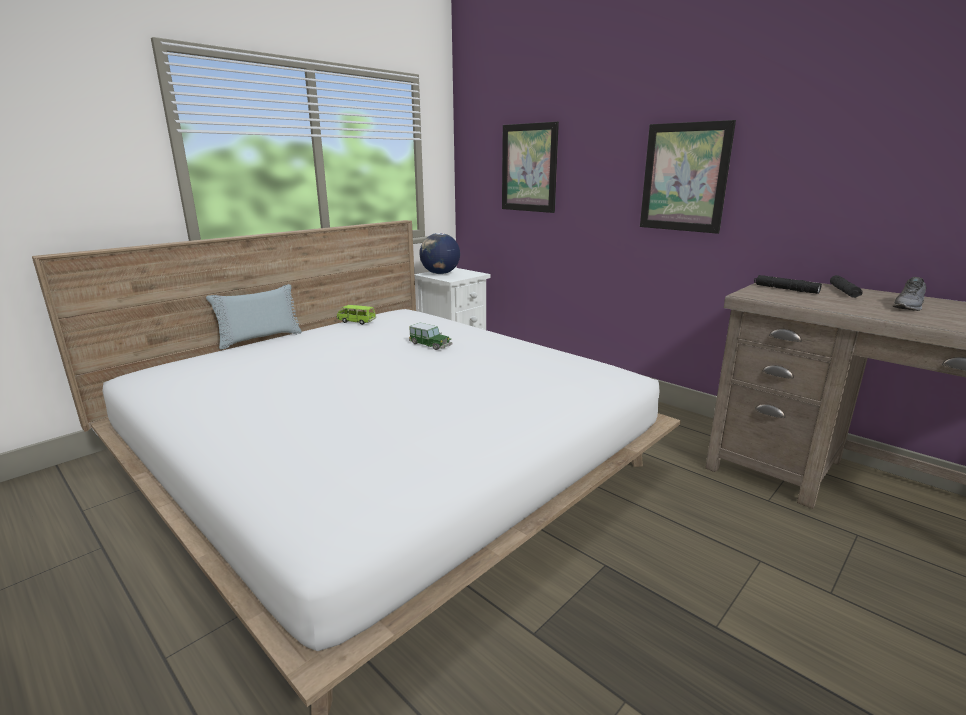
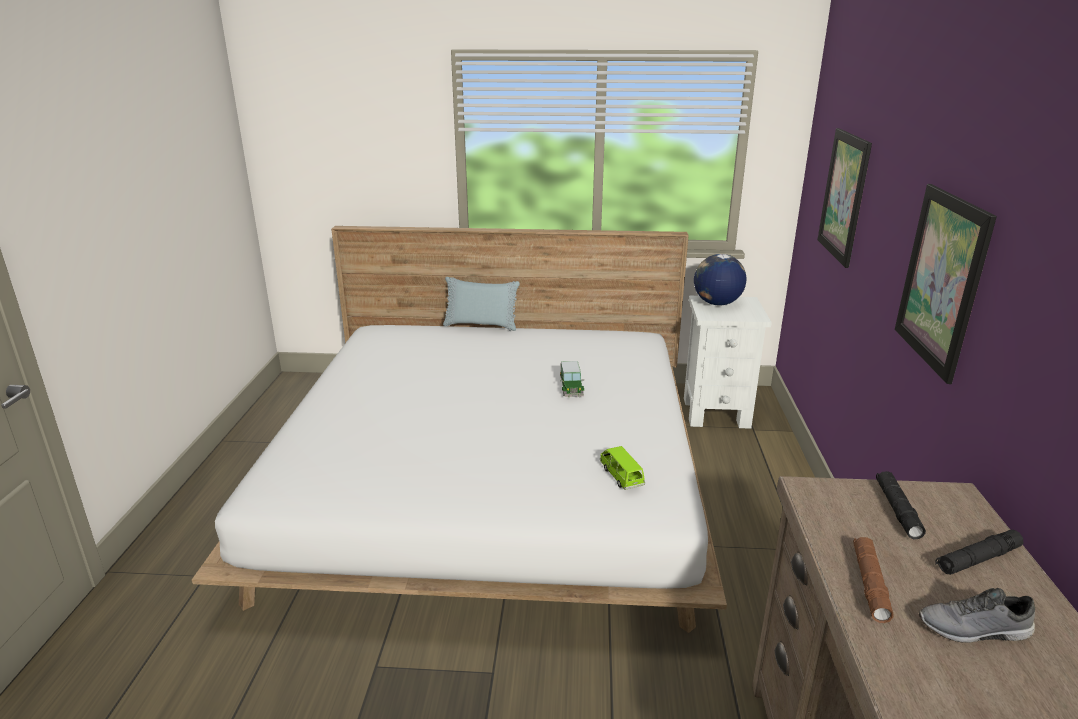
camera: 50 degrees right, 5 degrees up
(356, 322) = (572, 335): green toy car -> green toy car (621, 476)
(858, 309) = (870, 584): none -> brown flashlight

